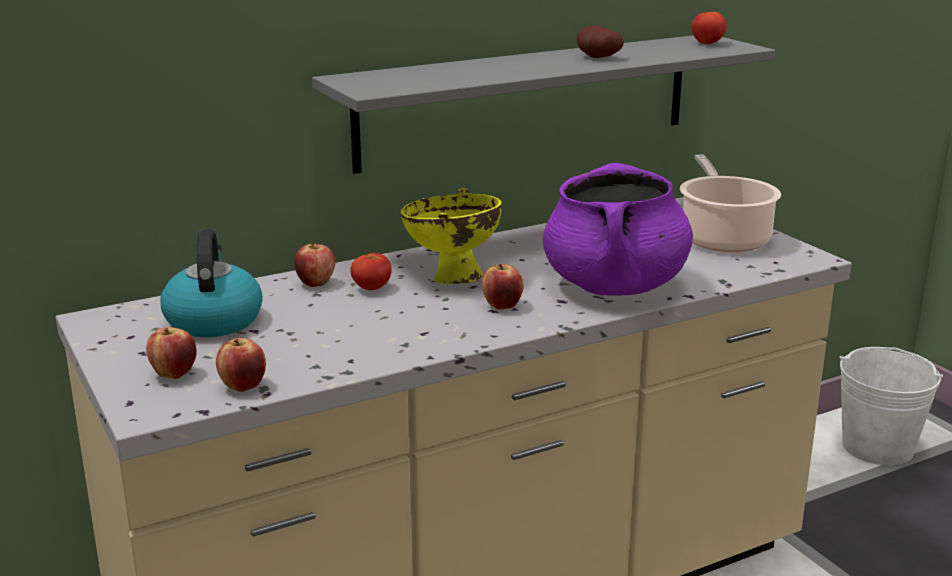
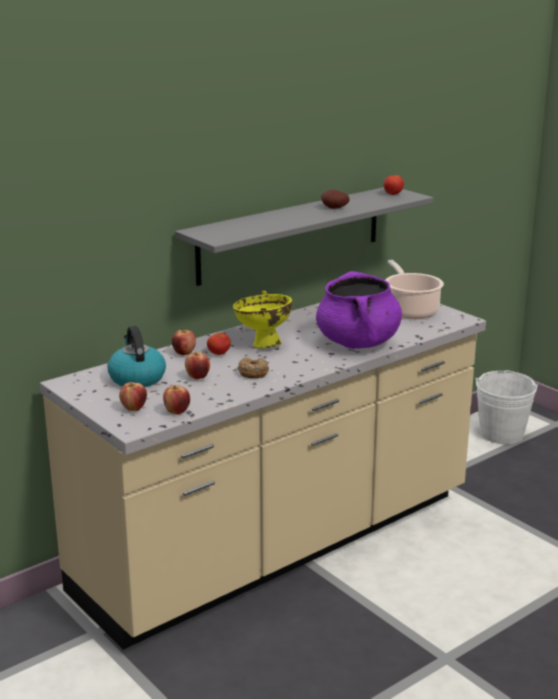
camera: 10 degrees left, 0 degrees up
(412, 325) = (253, 373): none -> donut
(502, 306) = (299, 358): apple -> apple (198, 377)

